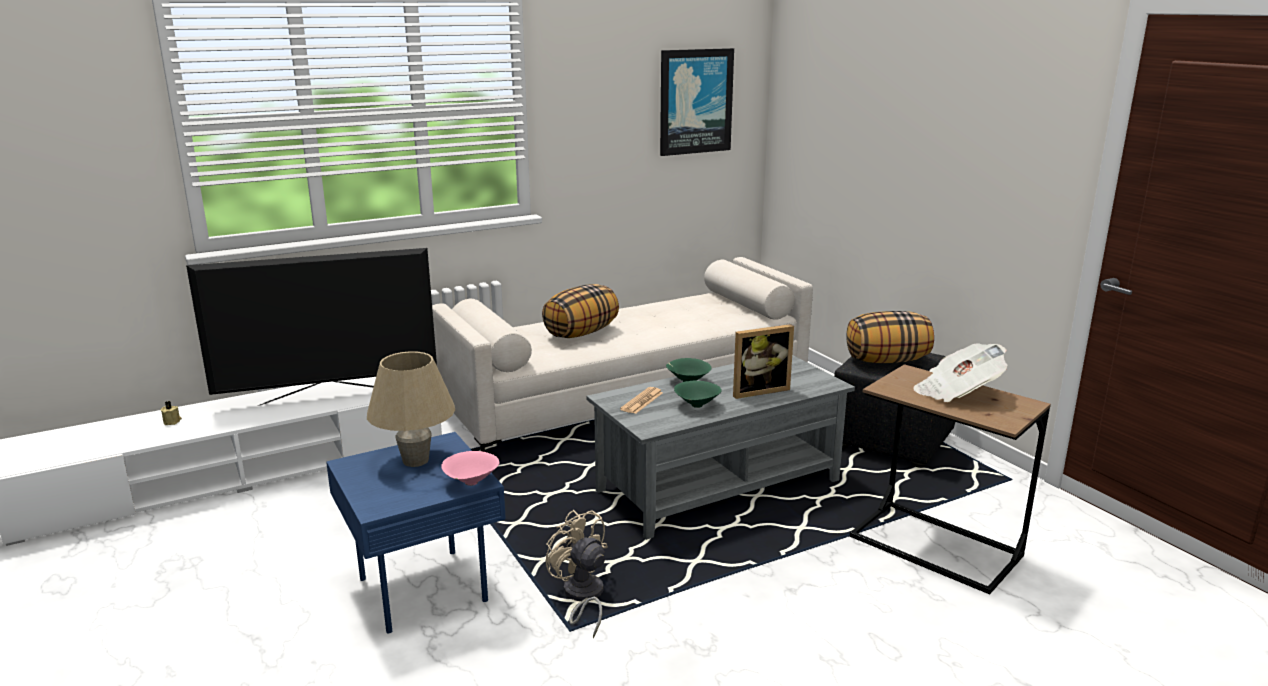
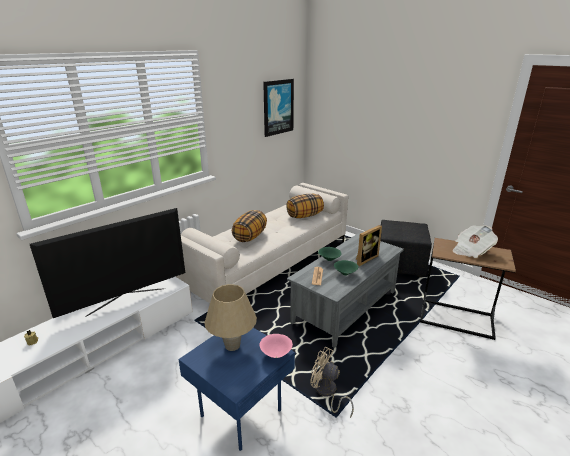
camera: 20 degrees left, 5 degrees up
(887, 360) = (399, 230): pillow -> pillow (304, 216)

